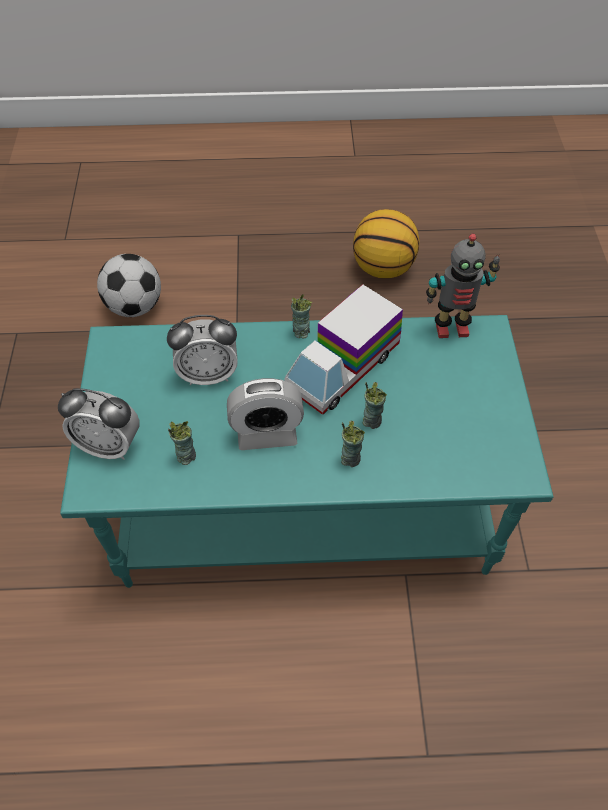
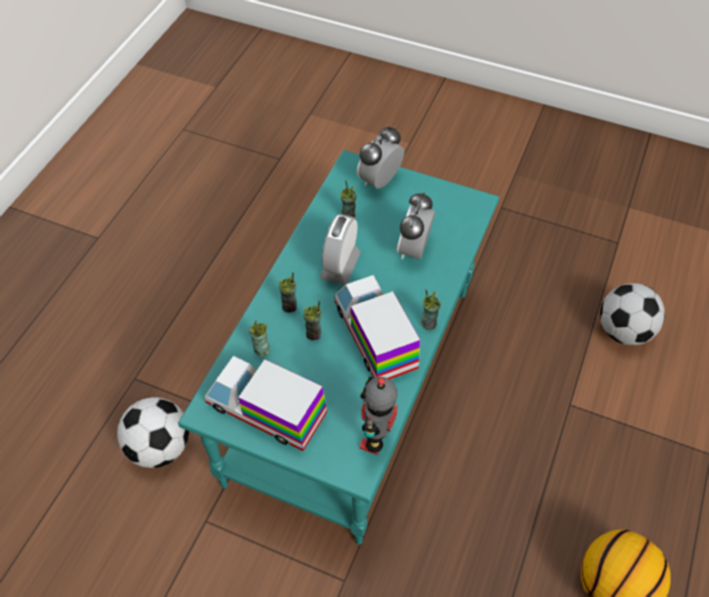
camera: 115 degrees right, 0 degrees up
(421, 459) = (261, 350): none -> cup
(484, 423) = (266, 410): none -> toy truck
(488, 665) = (160, 447): none -> football

